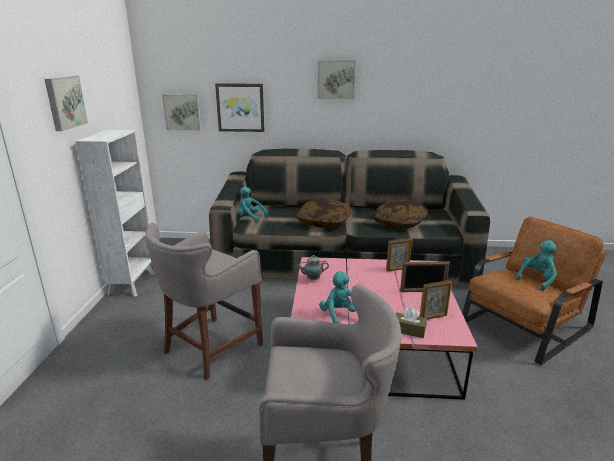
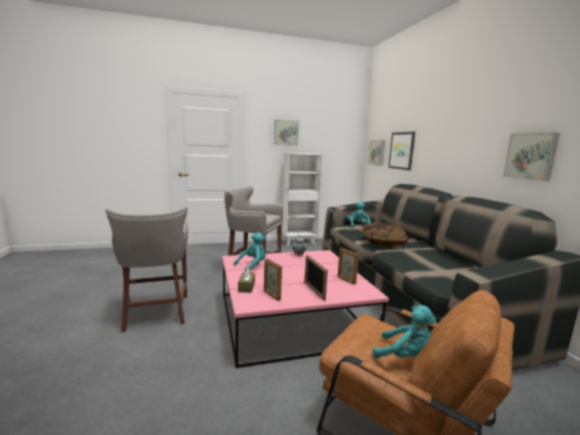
camera: 70 degrees right, 10 degrees down
(336, 79) = (462, 125): picture -> picture (531, 156)
(399, 223) = (433, 268): pillow -> none

